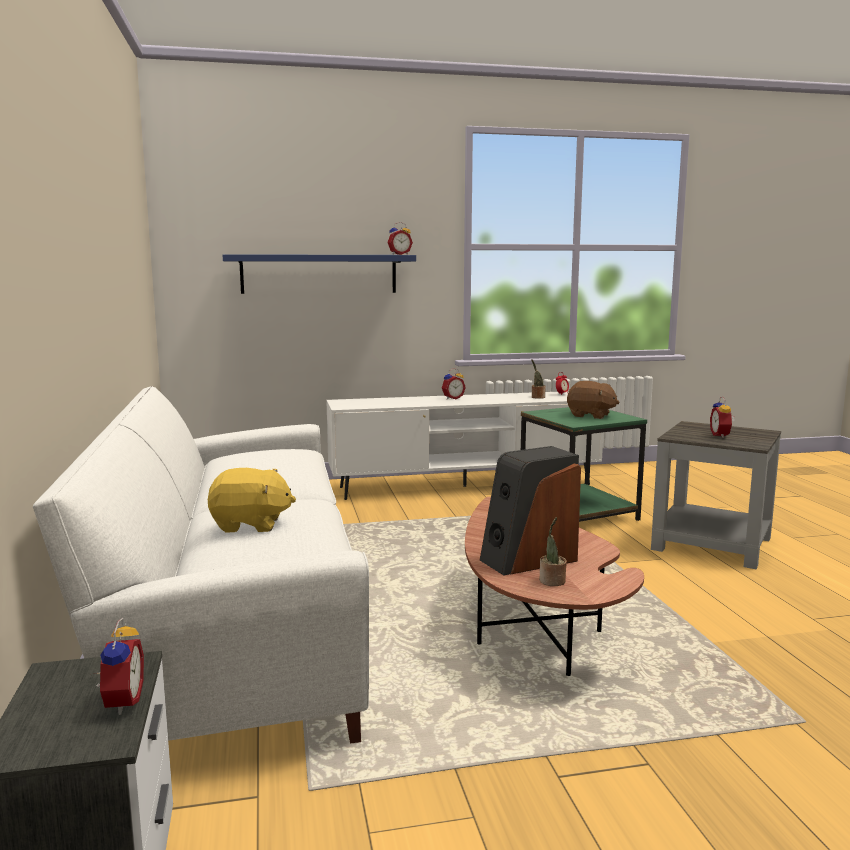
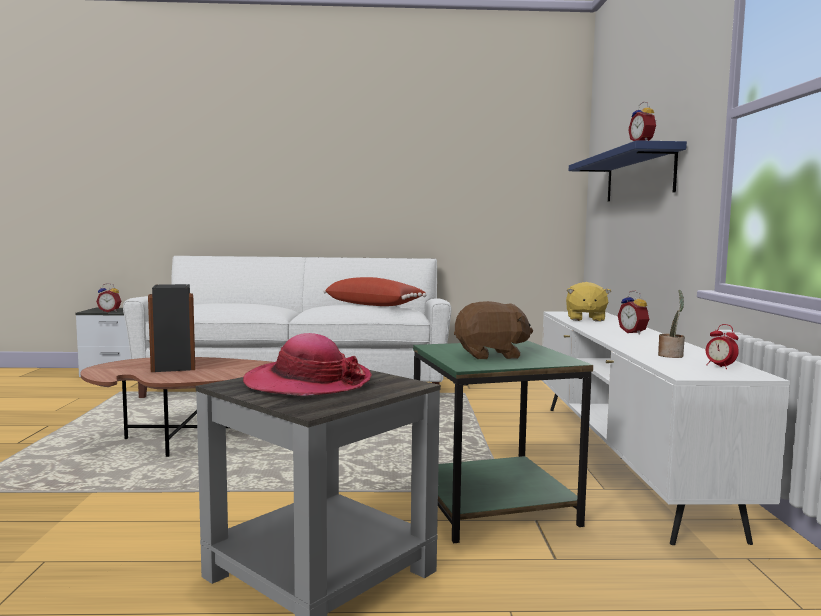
camera: 100 degrees right, 5 degrees down
(250, 525) = (228, 303): yellow plush toy -> yellow plush toy (585, 319)
(257, 458) = (374, 305): none -> red pillow
(552, 582) = (130, 365): potted plant -> none
(590, 415) = (491, 355): brown plush toy -> brown plush toy turned 135 degrees counterclockwise
(721, 435) = (308, 383): alarm clock -> hat

